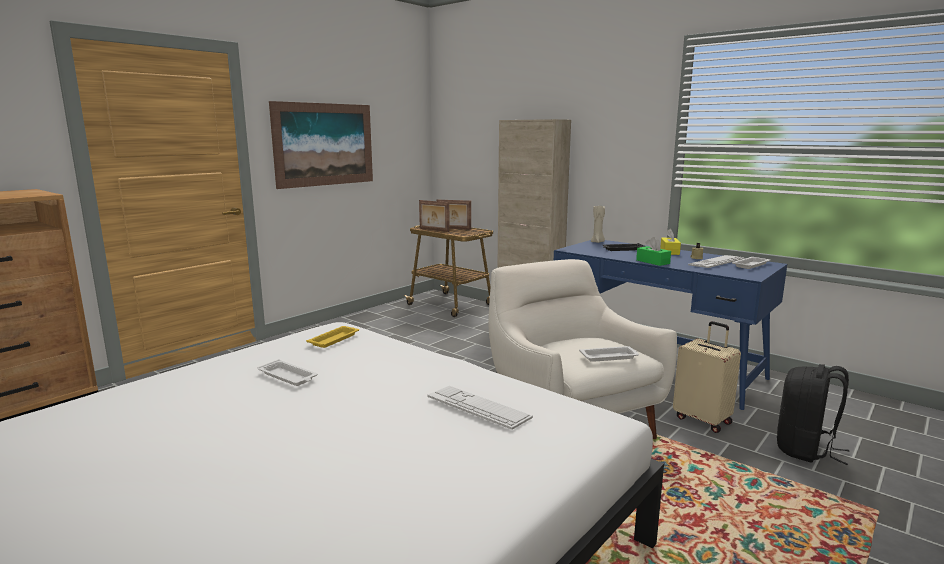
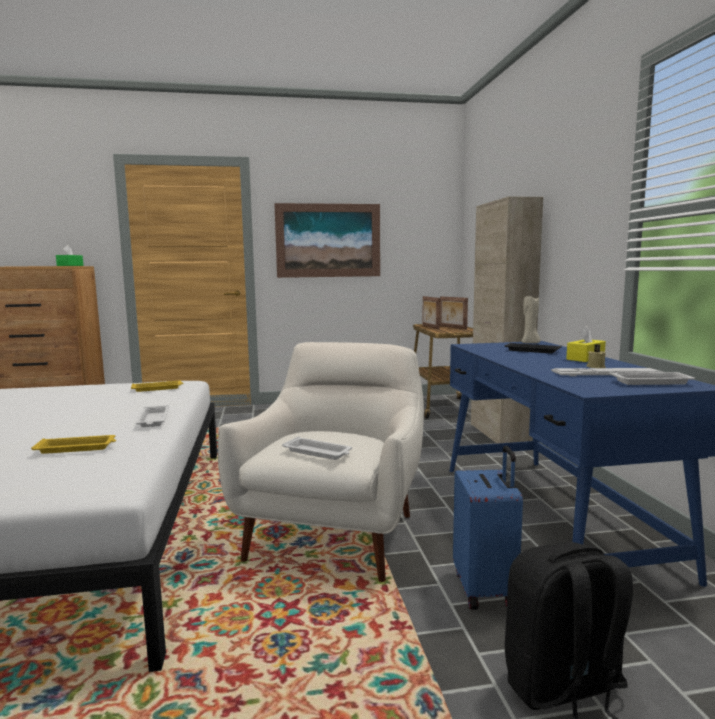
camera: 40 degrees right, 5 degrees down
(288, 377) = (68, 402): white tray -> white tray (153, 420)
(478, 407) = (77, 448): keyboard -> yellow tray
(652, 262) = (516, 363): green tissue box -> green tissue box (70, 265)
(703, 420) = (486, 589): beige suitcase -> blue suitcase

